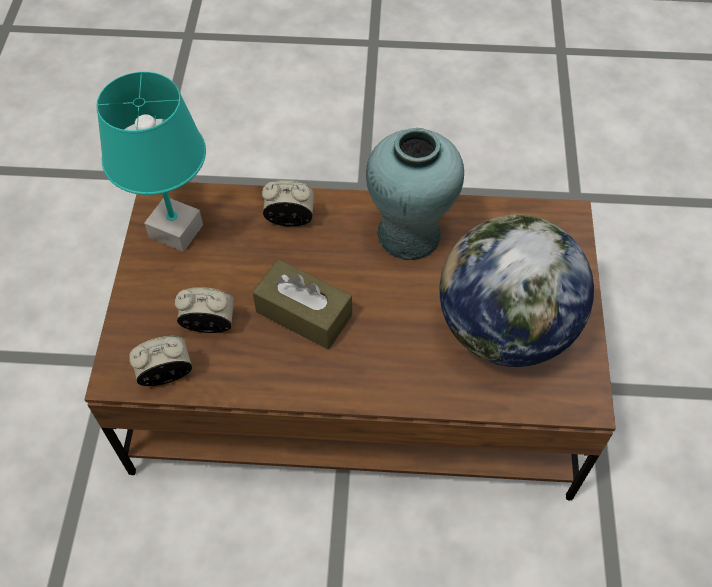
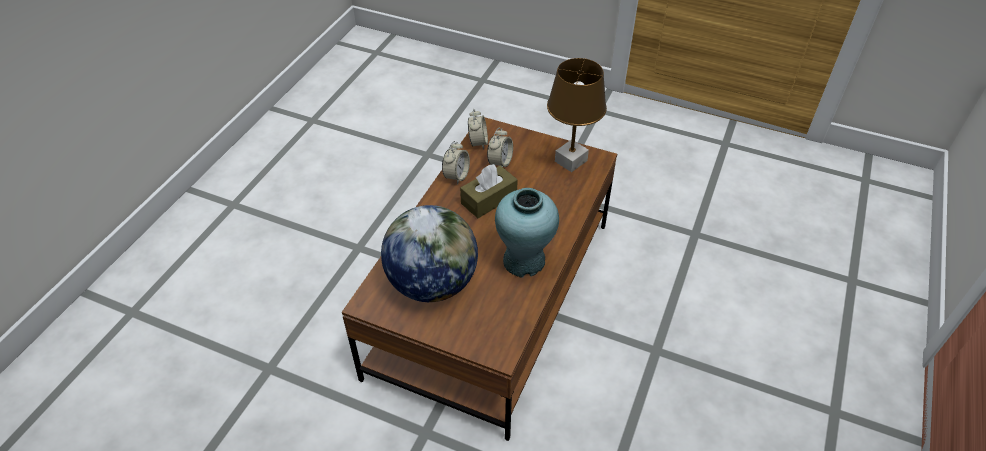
camera: 110 degrees right, 10 degrees down
(177, 231) = (571, 161): turquoise table lamp -> brown table lamp
(290, 220) = (559, 209): alarm clock -> alarm clock (456, 176)

